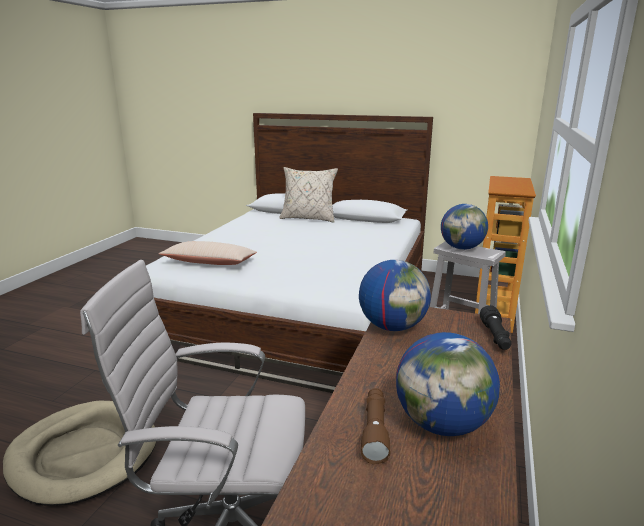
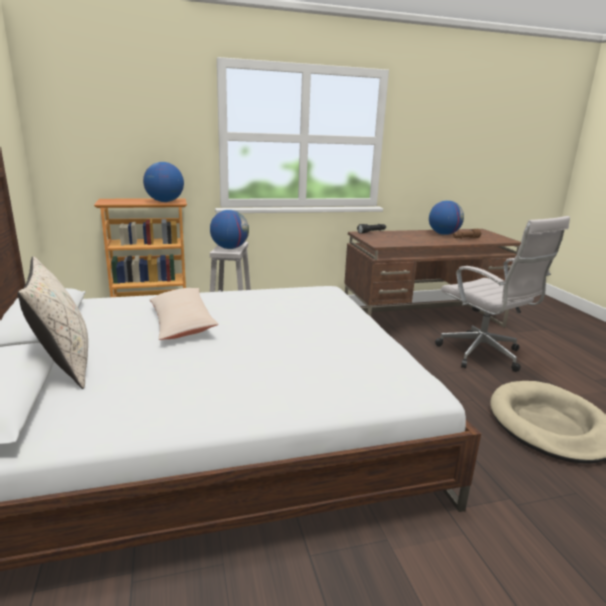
camera: 125 degrees left, 0 degrees up
(209, 262) = (356, 360): beige pillow -> beige pillow (181, 323)
(392, 326) = (398, 243): globe -> globe (164, 201)

